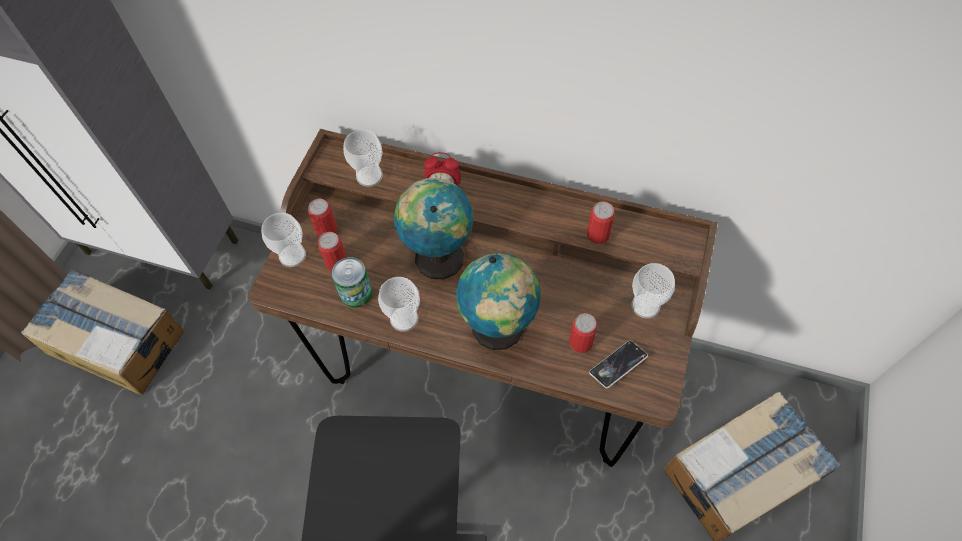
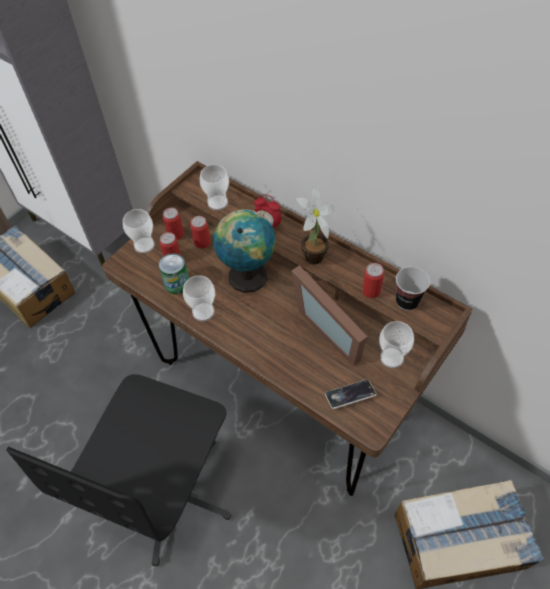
camera: 20 degrees right, 5 degrees down
(499, 329) = (269, 341): globe -> none
(514, 216) = (312, 259): none -> potted plant
(565, 290) = (332, 327): none -> picture frame
(580, 342) = (328, 369): can -> can (202, 242)
(643, 235) = (407, 301): none -> cup

